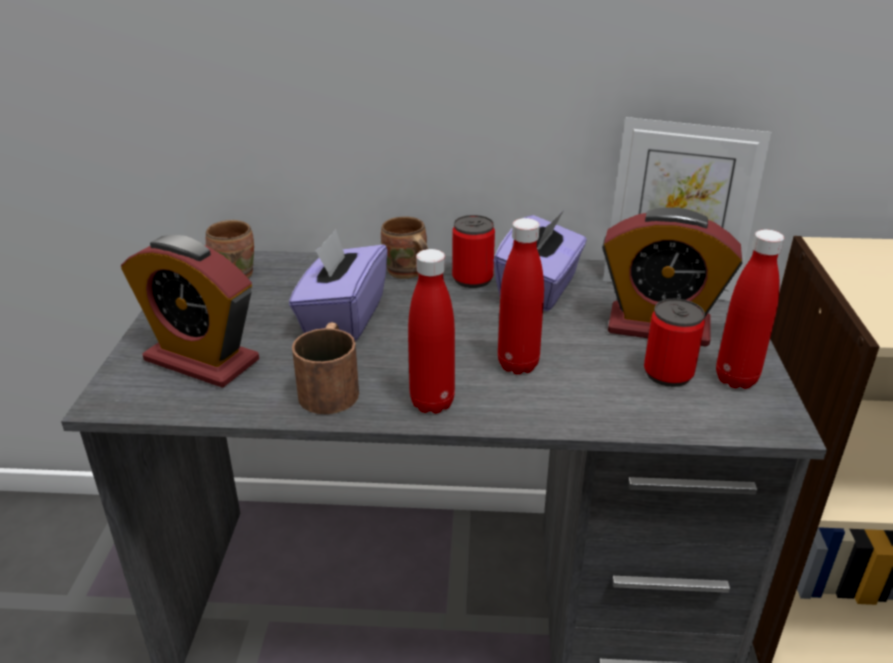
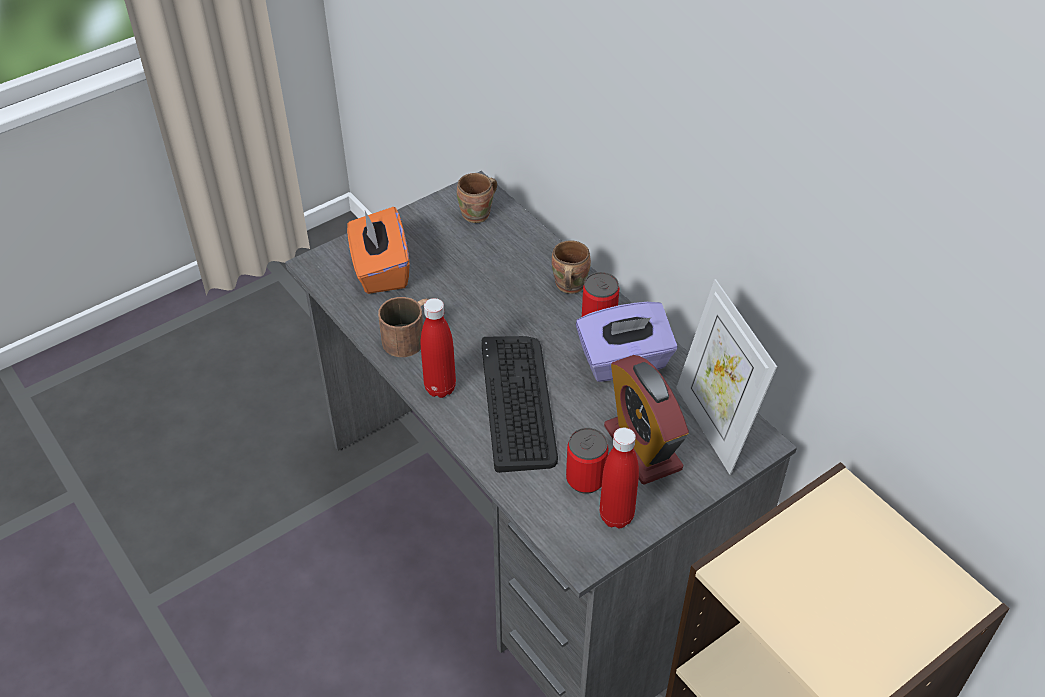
camera: 50 degrees right, 15 degrees up
(202, 360) = (380, 270): alarm clock -> orange tissue box
(342, 317) = (484, 293): purple tissue box -> none
(518, 365) = (518, 402): red bottle -> keyboard

